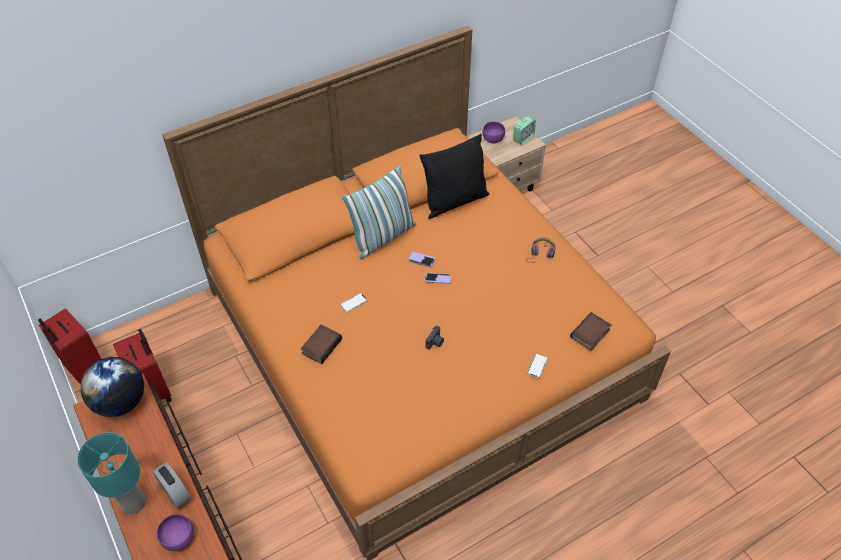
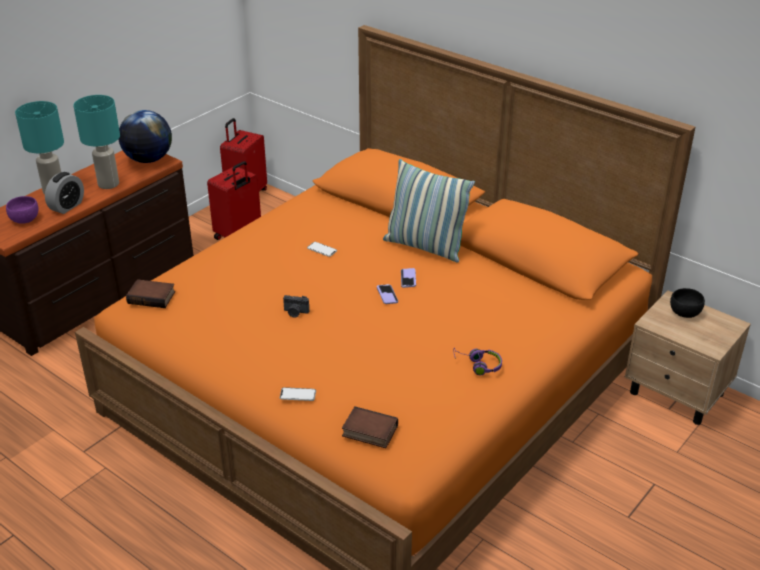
camera: 70 degrees right, 15 degrees down
(151, 446) = (109, 184): none -> turquoise table lamp
(321, 345) = (258, 244): book -> book (152, 297)
(455, 201) = (517, 283): black pillow -> none
(493, 139) = (684, 312): purple bowl -> black bowl
(523, 138) = (712, 337): alarm clock -> none

